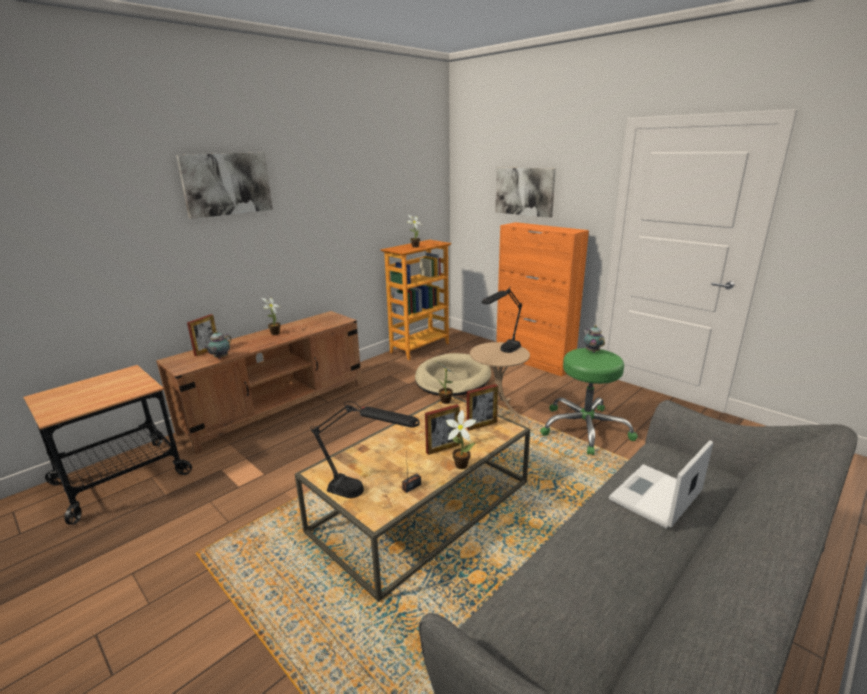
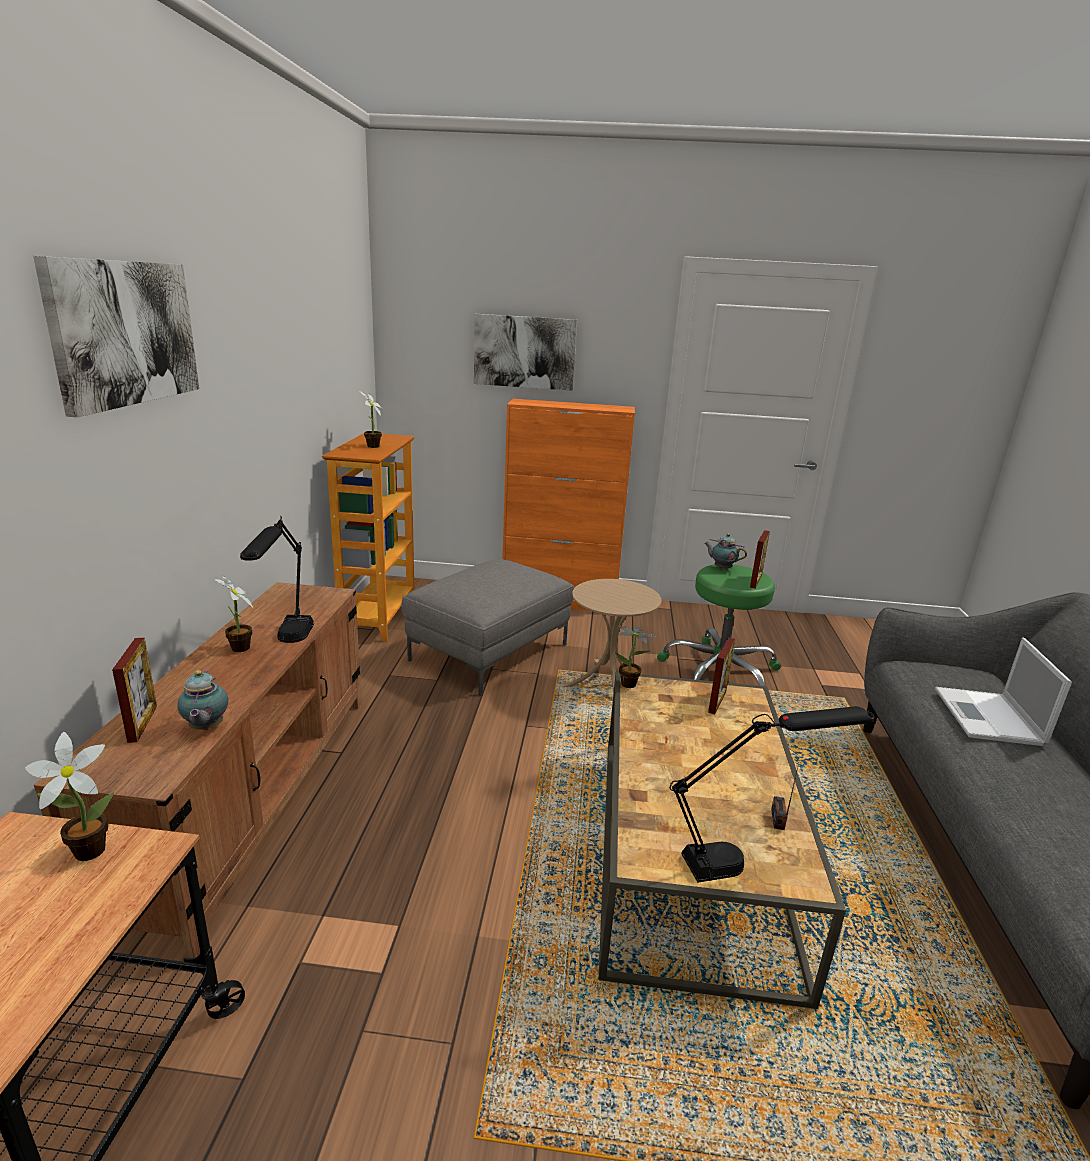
camera: 40 degrees left, 0 degrees up
(442, 448) = (726, 750): picture frame -> picture frame (755, 581)
(452, 379) = (489, 653): beige dog bed -> grey ottoman
(459, 464) = (775, 763): potted plant -> potted plant (85, 850)
(502, 353) = (621, 595): black table lamp -> black table lamp (286, 646)

